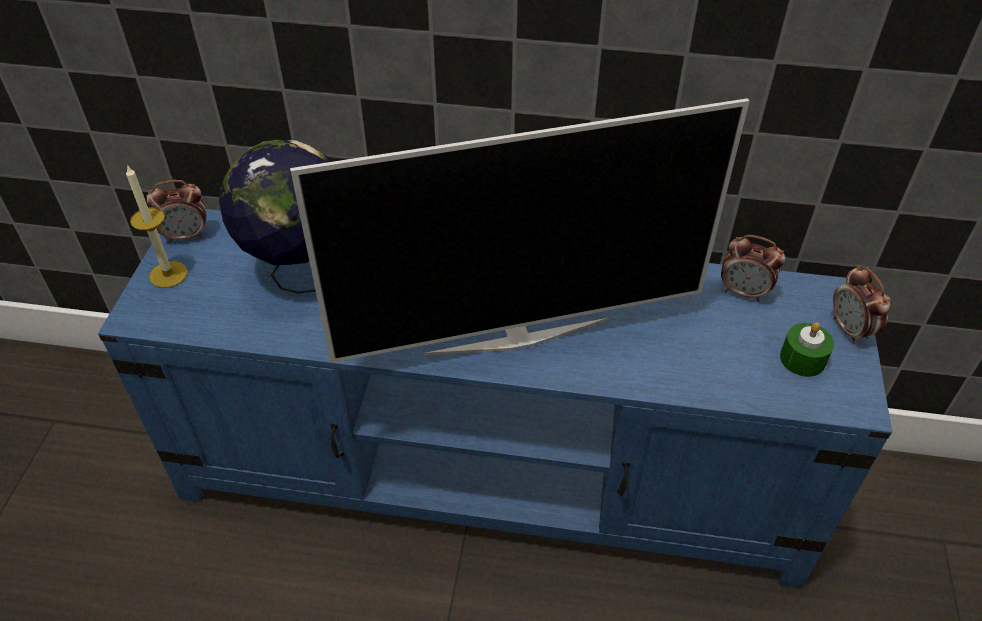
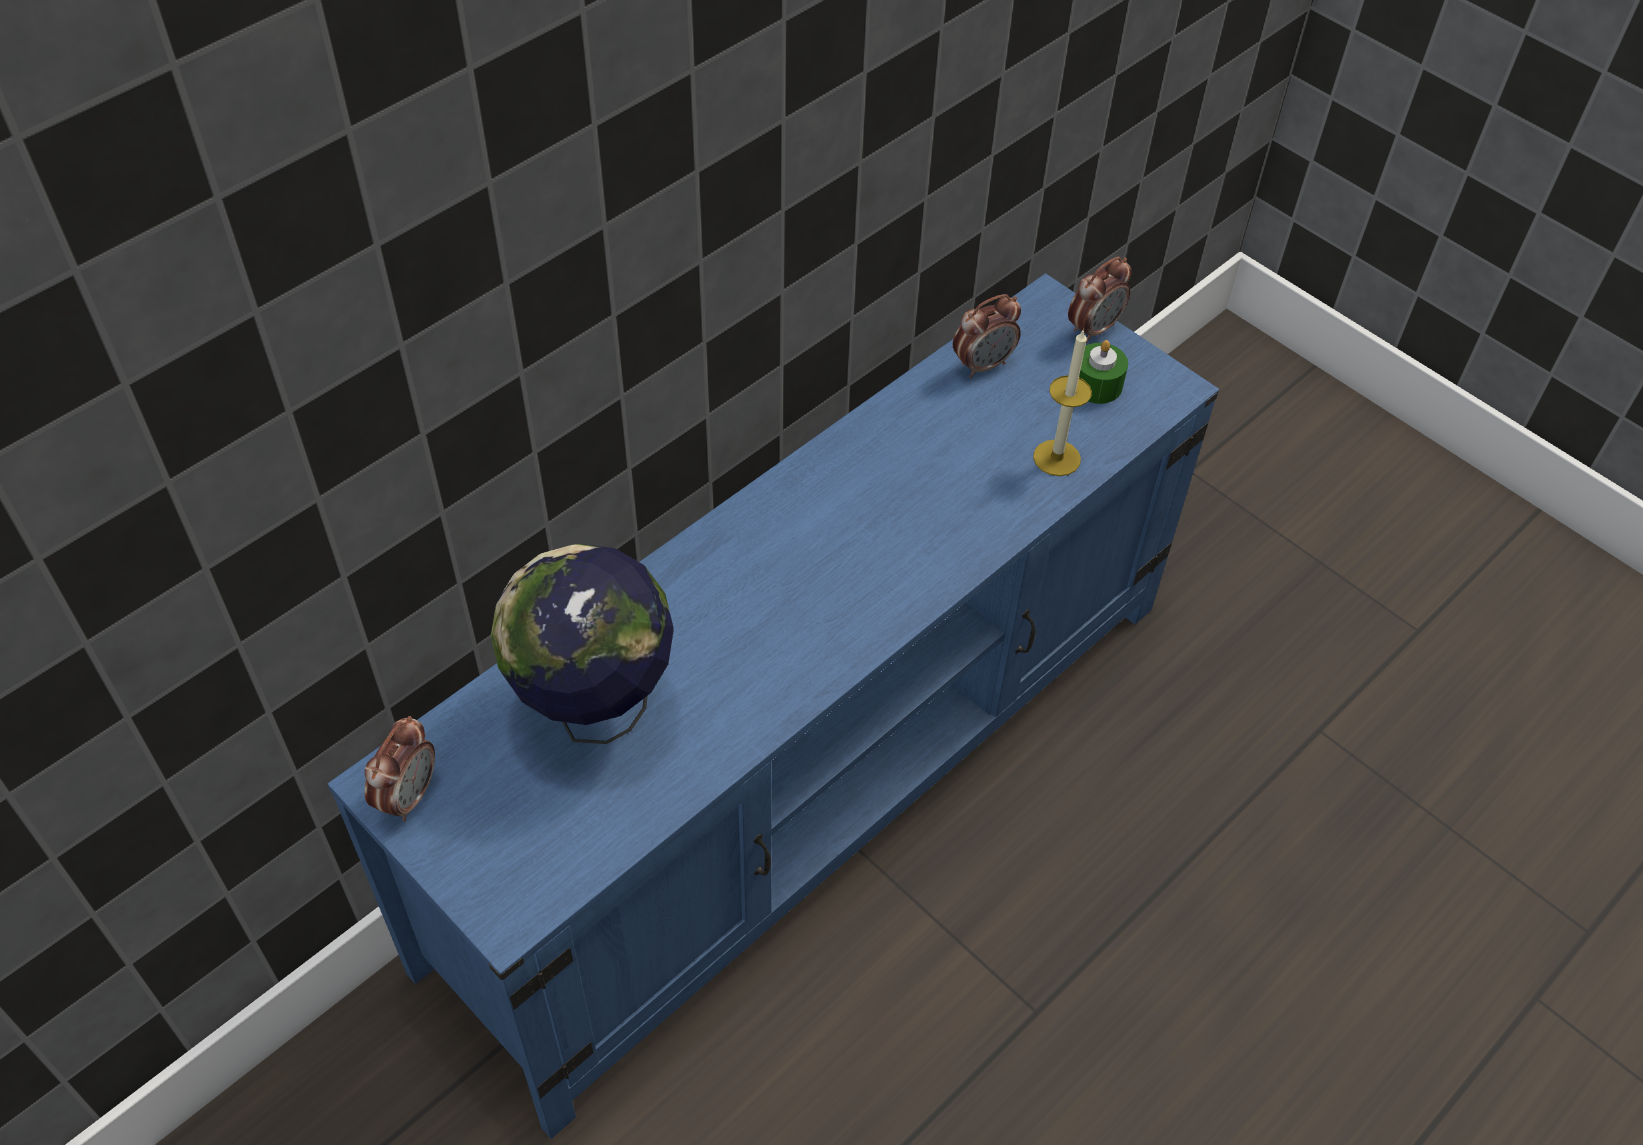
camera: 55 degrees left, 5 degrees up
(168, 274) = (465, 848): candle -> candle (1056, 458)
(516, 334) = (877, 571): television -> none
(850, 330) = (1093, 329): alarm clock -> alarm clock turned 60 degrees counterclockwise

